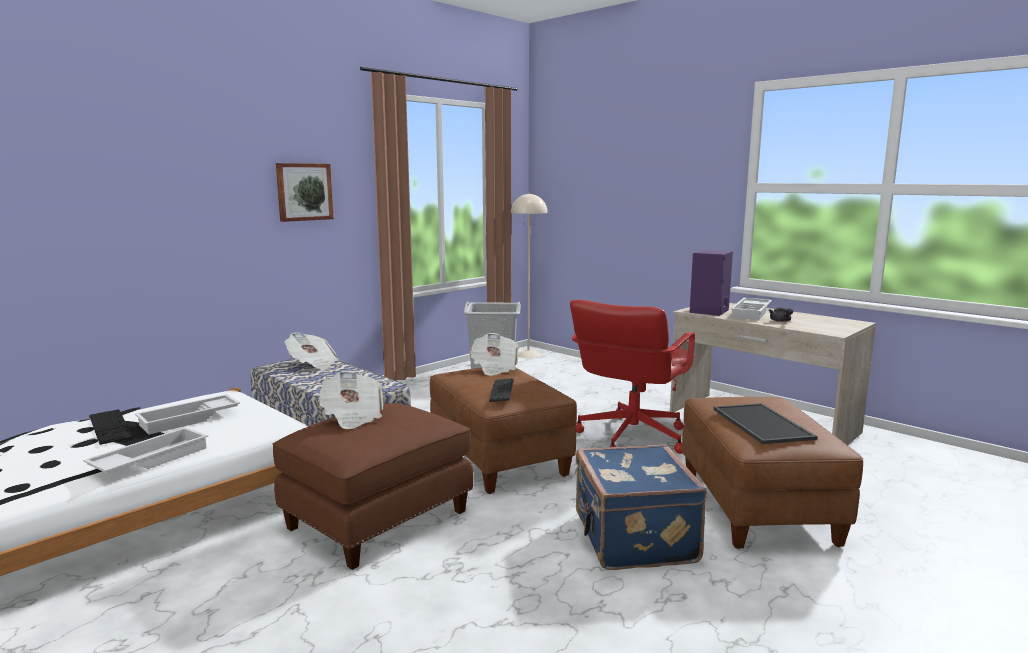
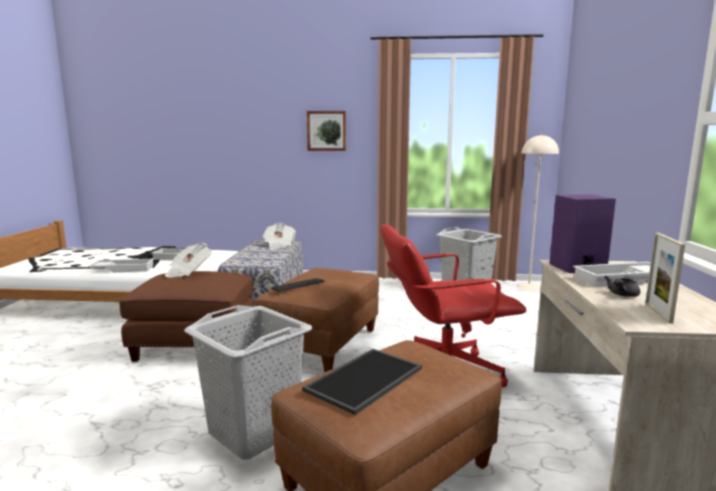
camera: 50 degrees right, 0 degrees up
(494, 368) = (346, 272): newspaper -> none
(632, 539) = (253, 432): blue suitcase -> grey laundry basket
(822, 326) = (658, 313): none -> picture frame

